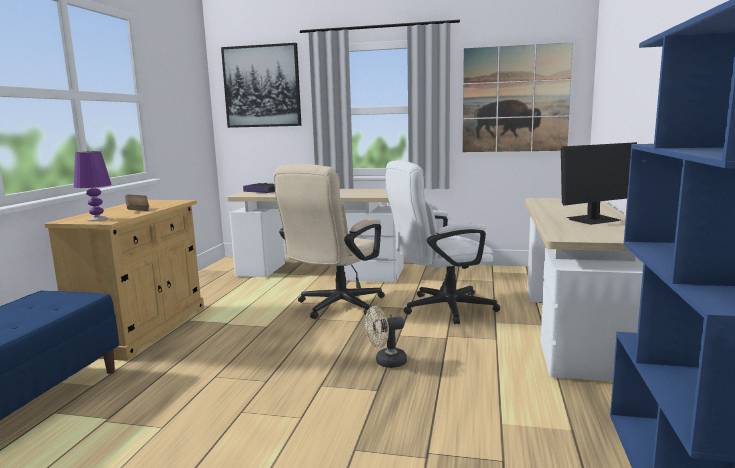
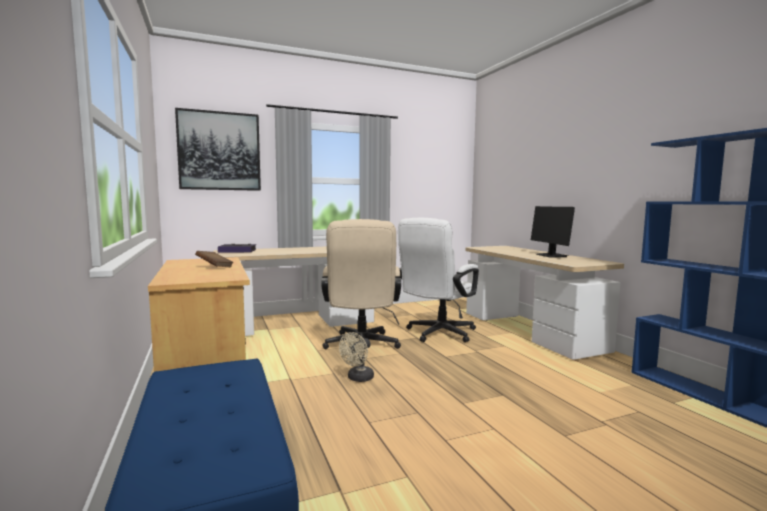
camera: 35 degrees left, 5 degrees down
(97, 219) = (208, 277): purple table lamp -> none
(386, 362) = (473, 376): beige fan -> beige fan (358, 378)
(515, 99) = (429, 178): picture -> none
(593, 220) = (551, 255): monitor -> monitor turned 135 degrees clockwise

